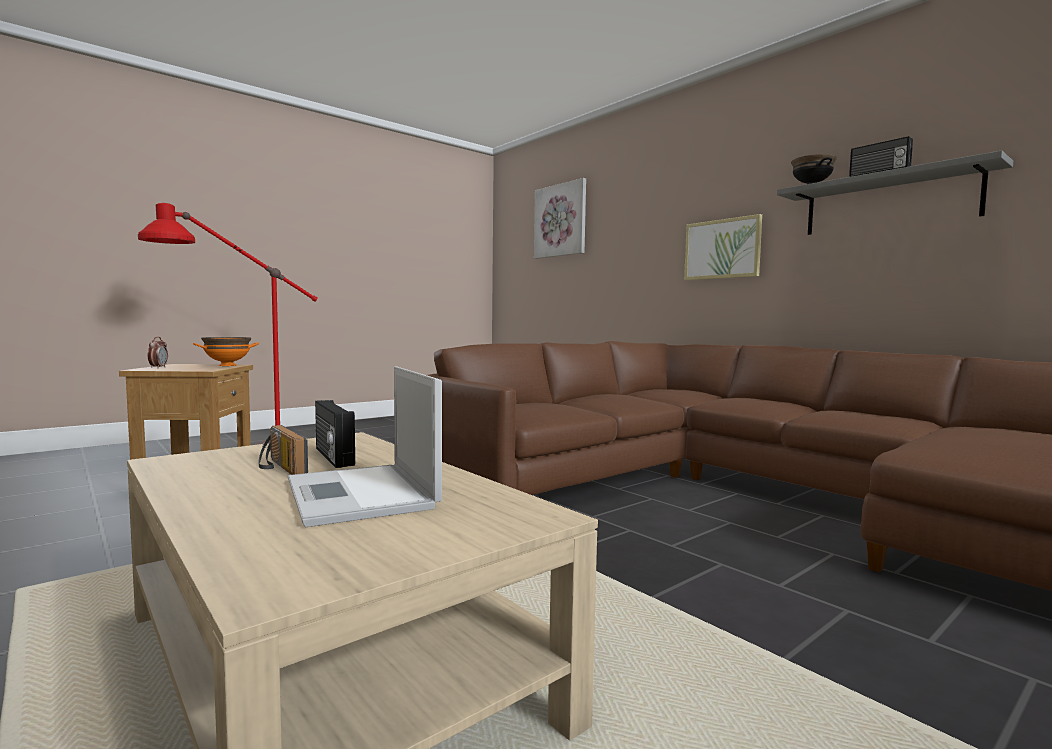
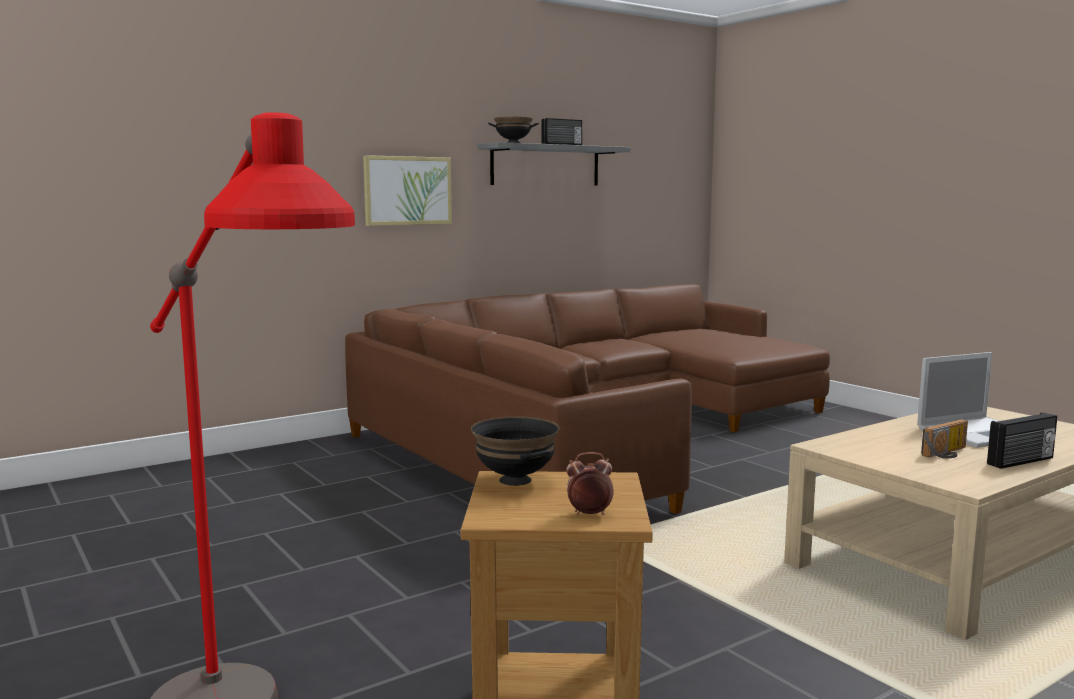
camera: 85 degrees left, 5 degrees up
(227, 365) = (514, 480): orange bowl -> black bowl
(332, 457) = (898, 445): radio -> radio (1021, 461)
(560, 220) = (98, 106): picture -> none

